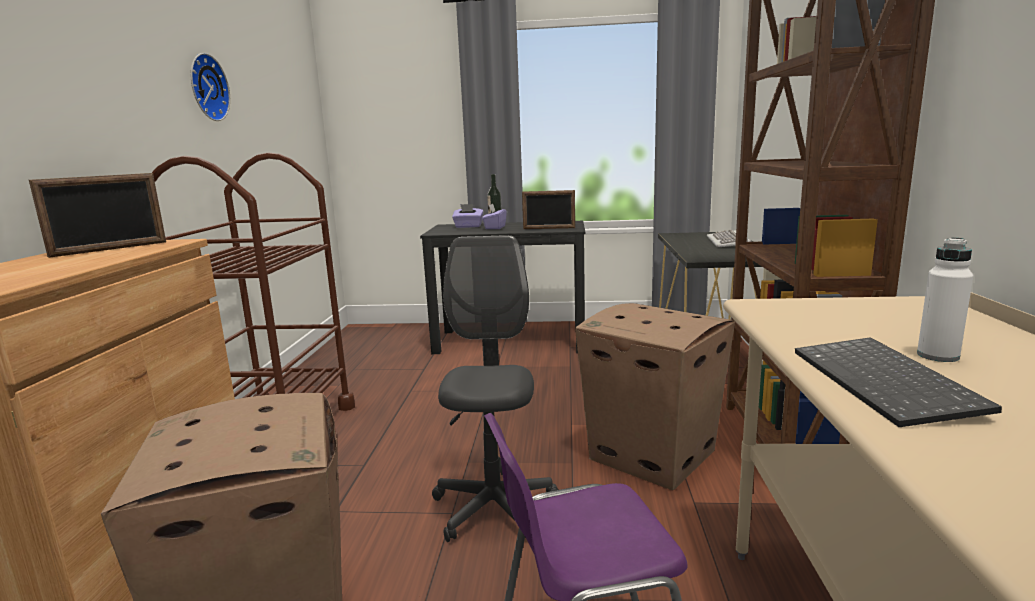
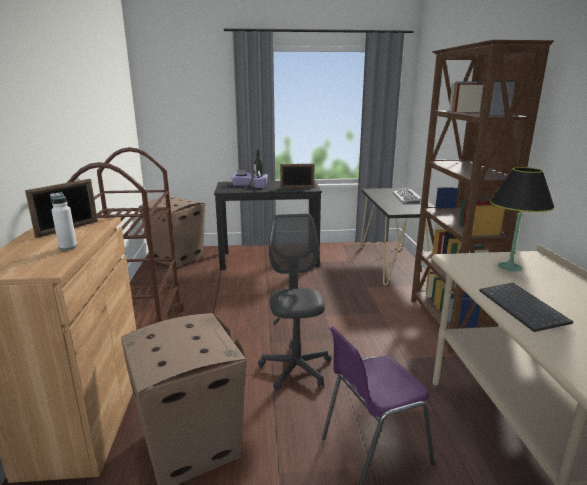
camera: 10 degrees left, 5 degrees up
(206, 87) = (81, 101): wall clock -> none
(653, 455) = (377, 332): cardboard box -> cardboard box (177, 258)
(875, 318) = (509, 267): none -> black table lamp
(937, 356) = (542, 291): white bottle -> white bottle (68, 247)

